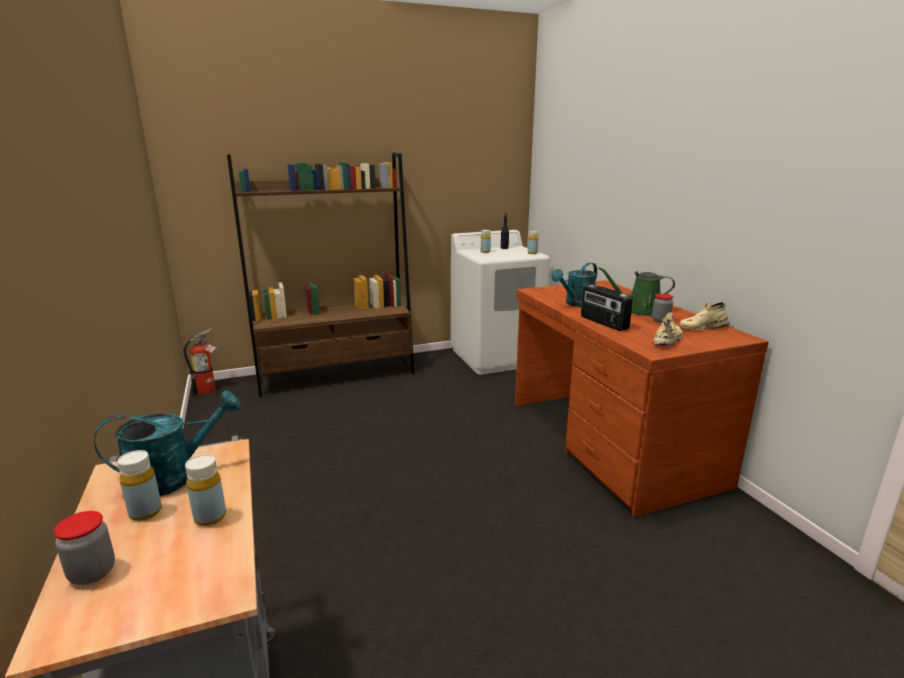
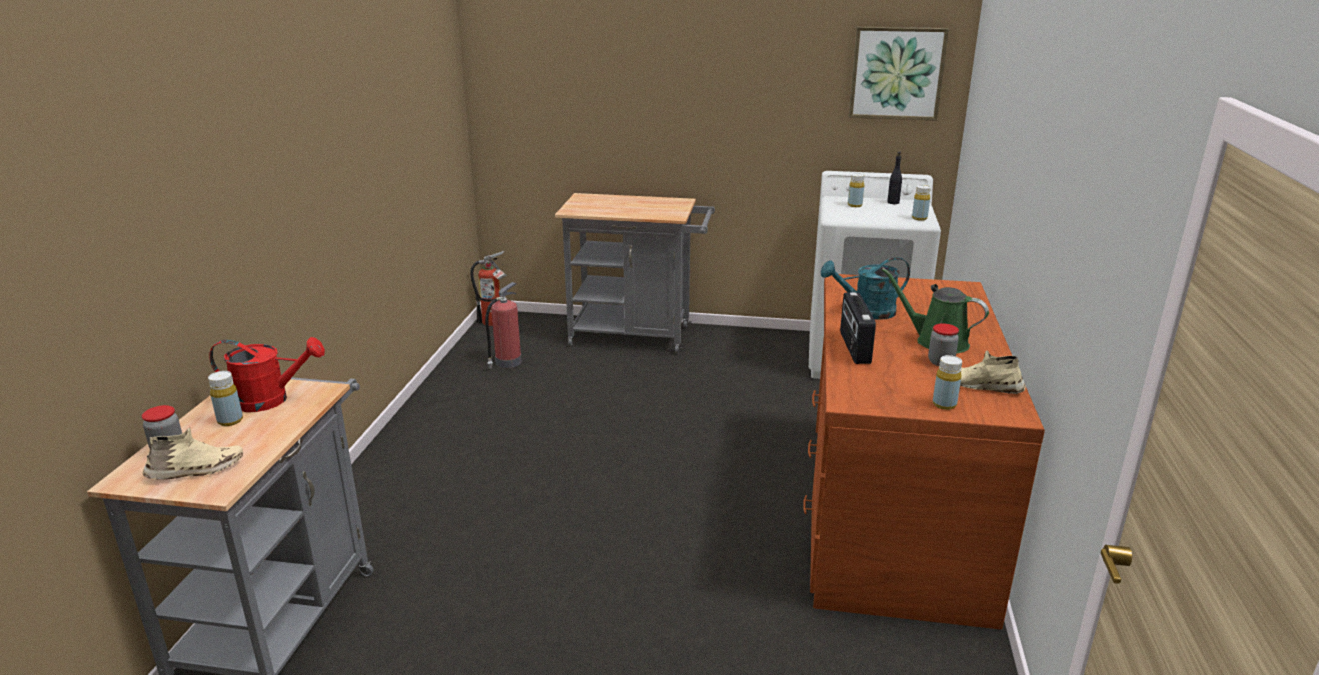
camera: 30 degrees right, 5 degrees up
(174, 476) = (271, 400): turquoise watering can -> red watering can
(210, 517) = (261, 438): yellow bottle -> yellow bottle (944, 404)
(247, 417) = (507, 362): none -> fire extinguisher
(336, 375) = (638, 336): brown bookcase -> grey cart
(489, 164) = (897, 73): none -> picture
(668, 341) = (895, 392): beige shoe -> beige shoe (196, 470)

